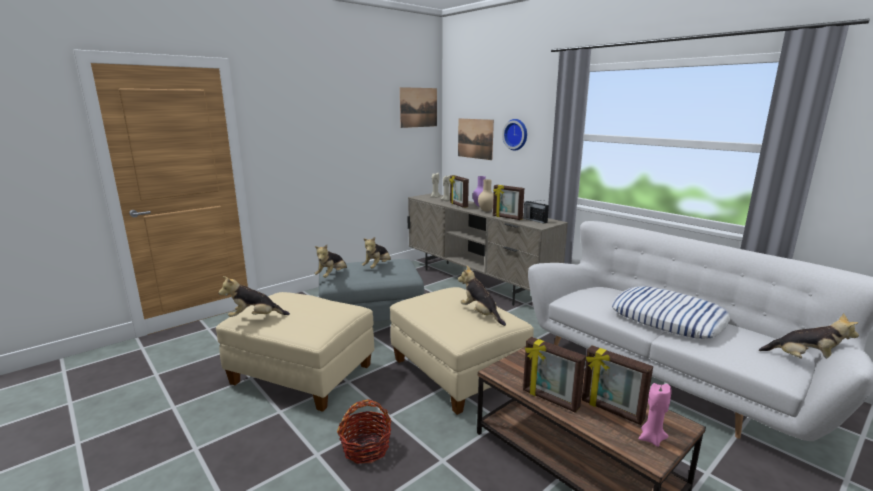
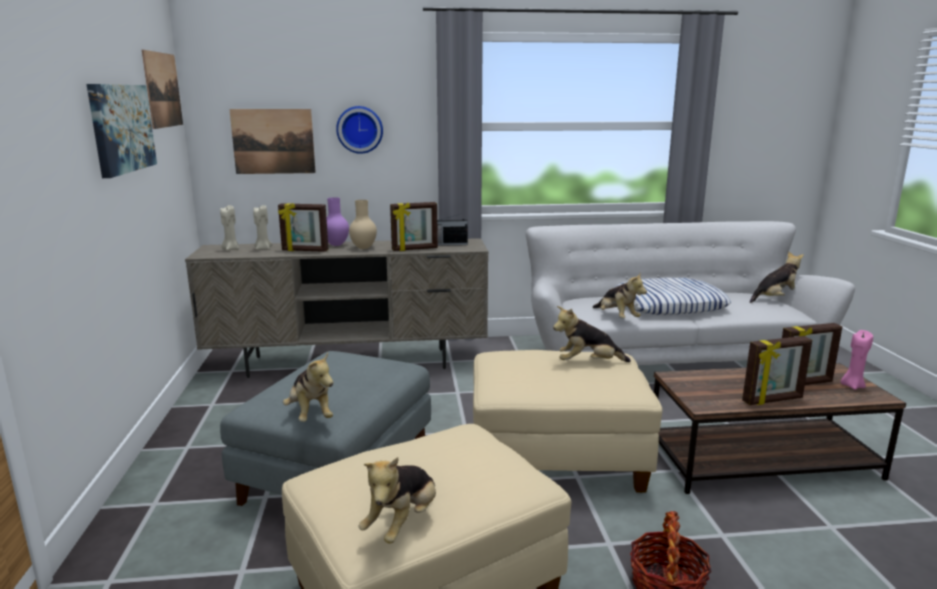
camera: 55 degrees left, 0 degrees up
(367, 126) = (121, 128): none -> picture
(377, 267) = (335, 374): plush toy -> plush toy (616, 317)

